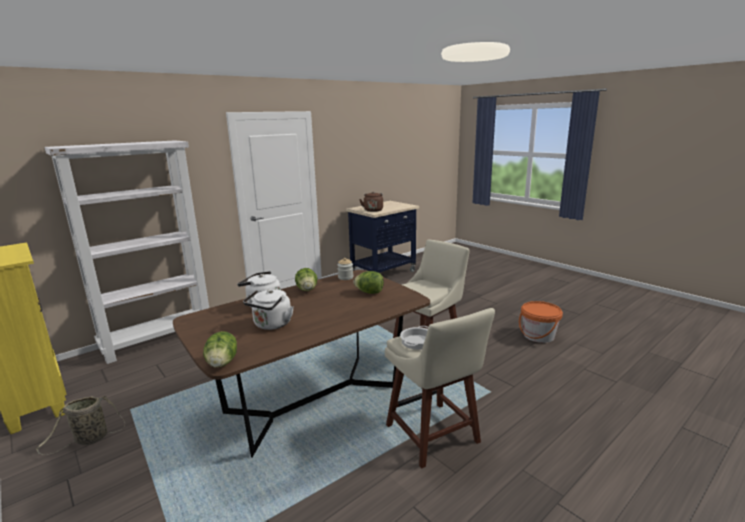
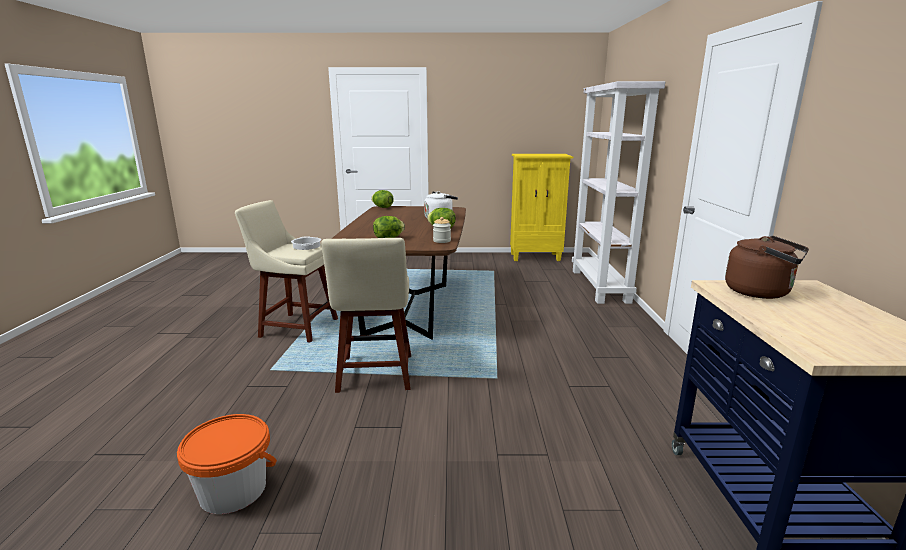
camera: 130 degrees right, 0 degrees up
(89, 439) = (477, 263): basket -> none
(271, 325) = (402, 216): white kettle -> none

